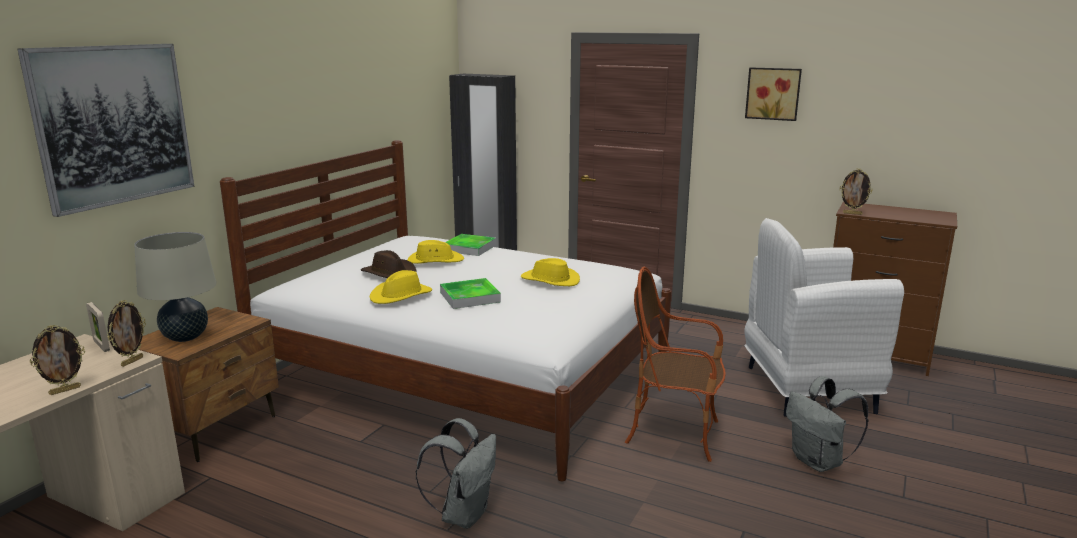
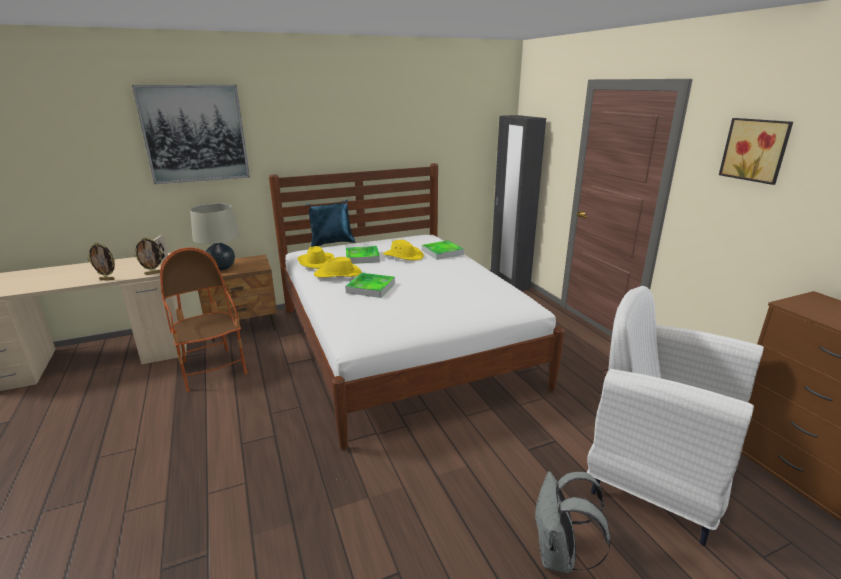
camera: 40 degrees right, 5 degrees up
(304, 270) = (332, 243): none -> blue pillow
(389, 273) = (362, 257): brown hat -> tray
(464, 514) = (263, 438): grey backpack -> none
(550, 280) = (444, 291): yellow hat -> yellow hat (315, 262)
(674, 434) = (470, 456): armchair -> armchair (212, 369)
(852, 213) = (790, 308): picture frame -> none

